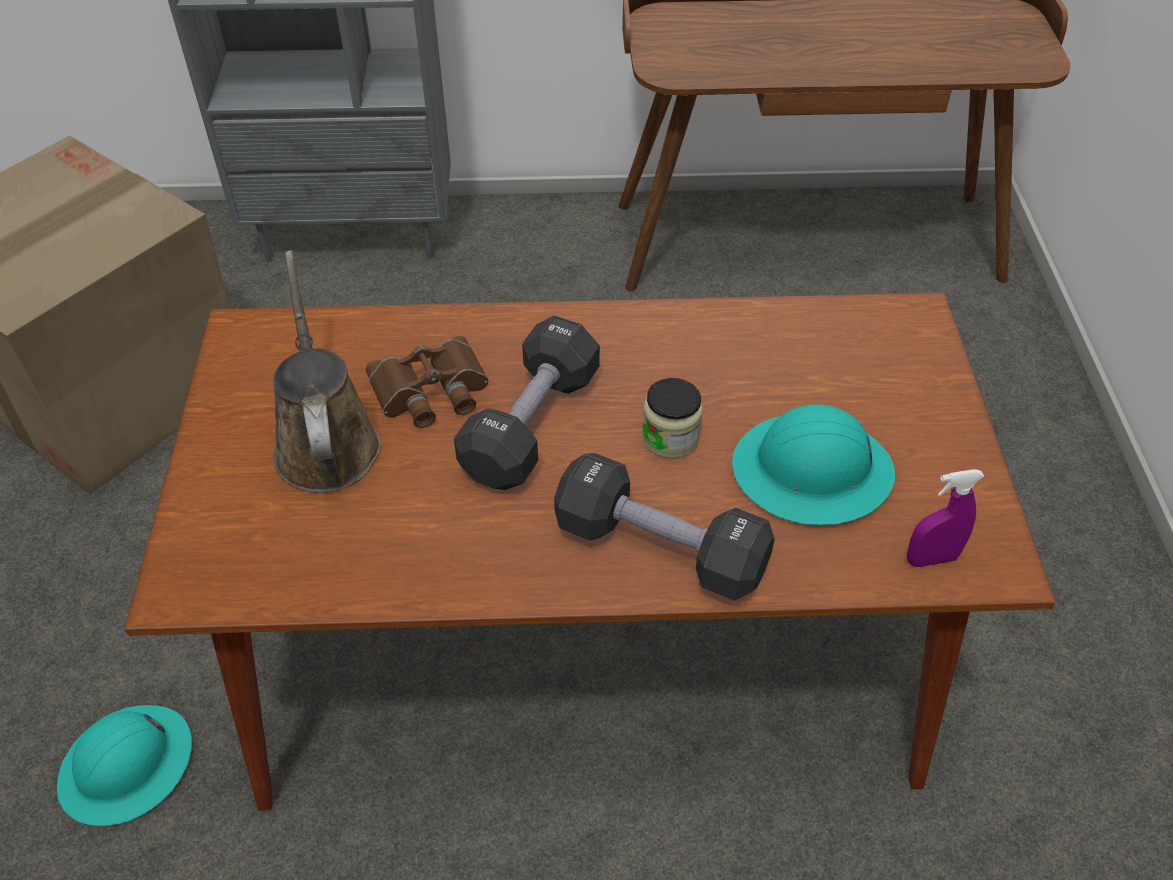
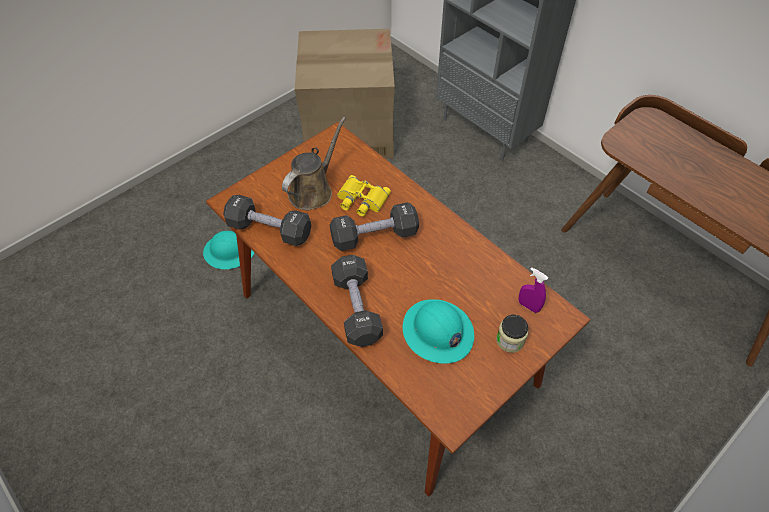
camera: 50 degrees right, 5 degrees up
(336, 565) = (269, 229): none -> black dumbbell
(431, 392) = (361, 200): brown binoculars -> yellow binoculars
(670, 438) = (409, 278): jar -> jar (510, 340)
(931, 559) = (432, 396): purple spray bottle -> purple spray bottle (528, 306)

